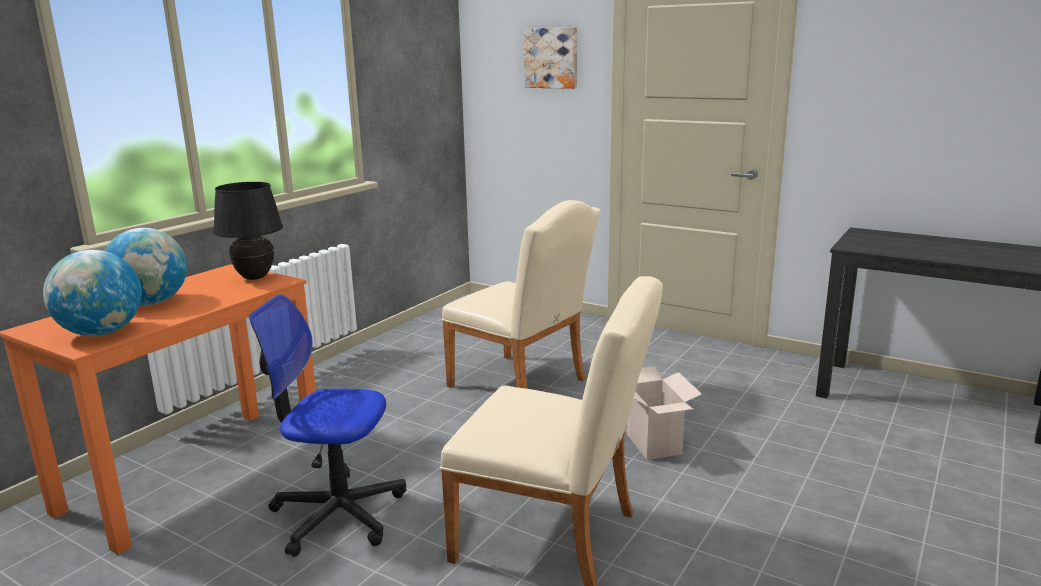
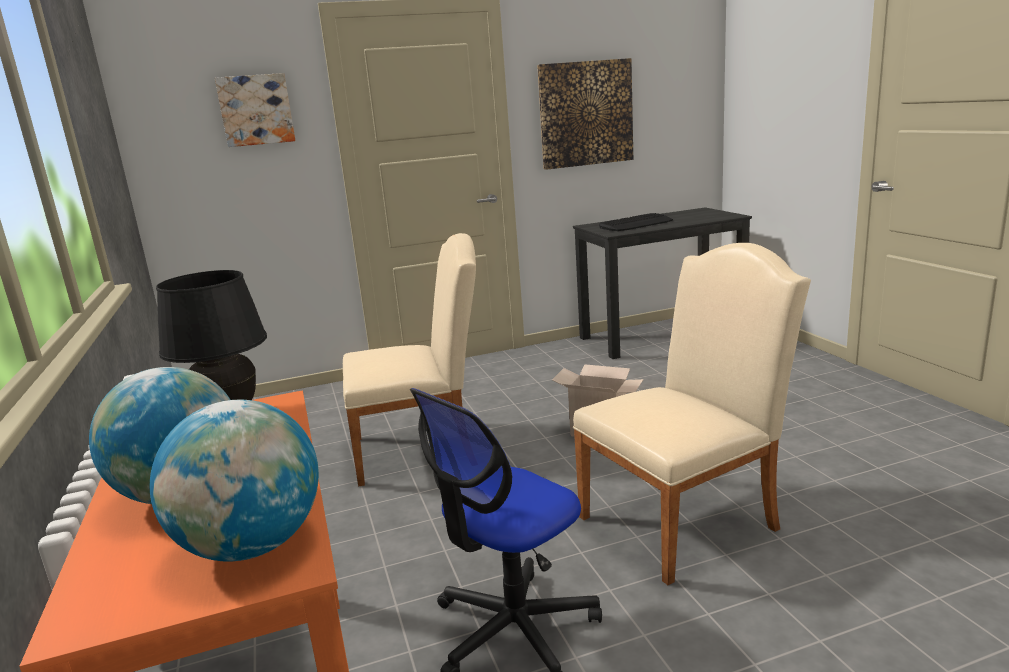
camera: 50 degrees left, 0 degrees up
(897, 93) = (585, 114): none -> picture
(912, 245) = (636, 224): none -> keyboard

